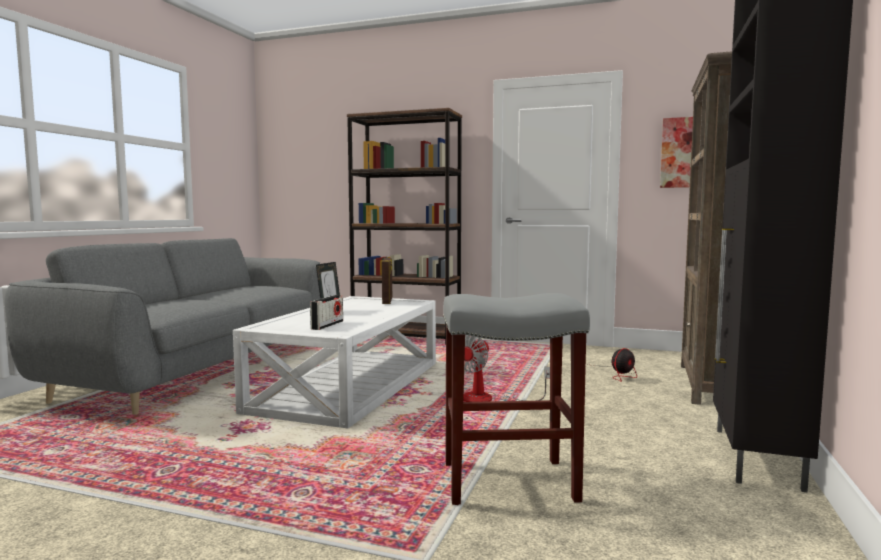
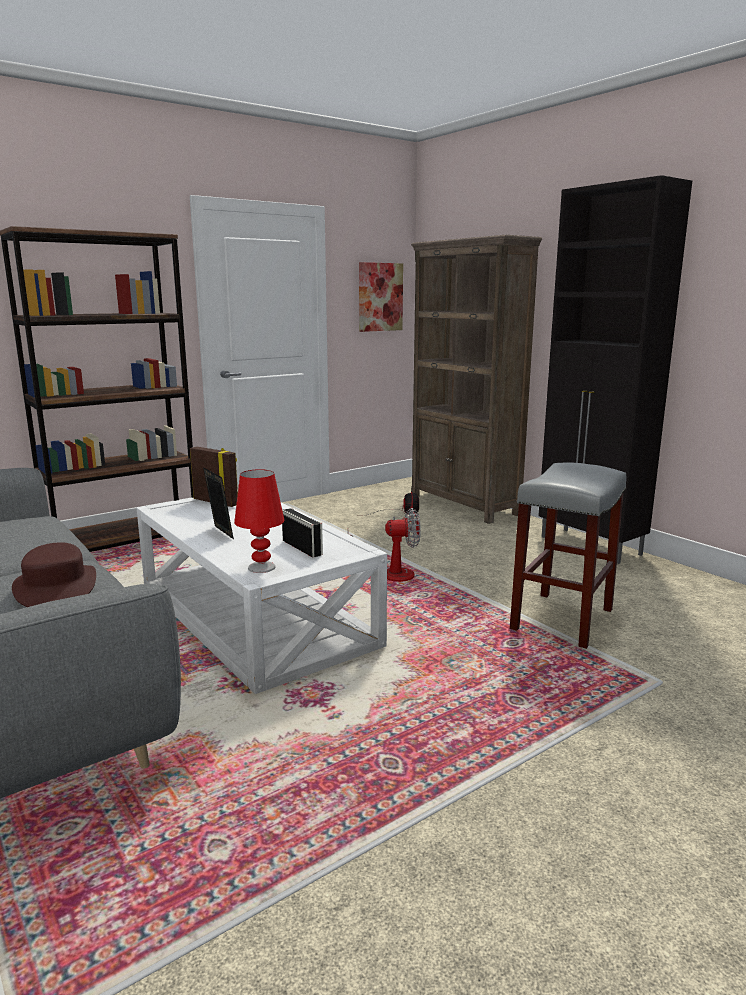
camera: 55 degrees left, 10 degrees up
(180, 303) = (56, 588): none -> brown hat
(277, 325) = (261, 567): none -> red table lamp
(489, 399) = (390, 572): fan -> fan turned 75 degrees counterclockwise

